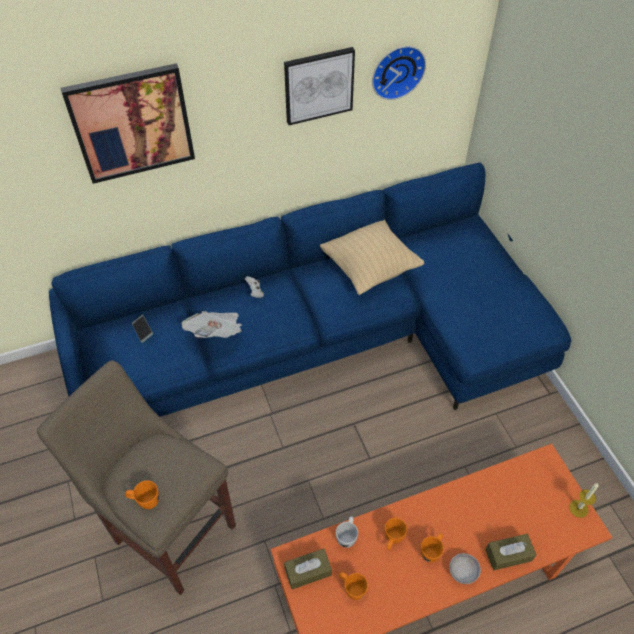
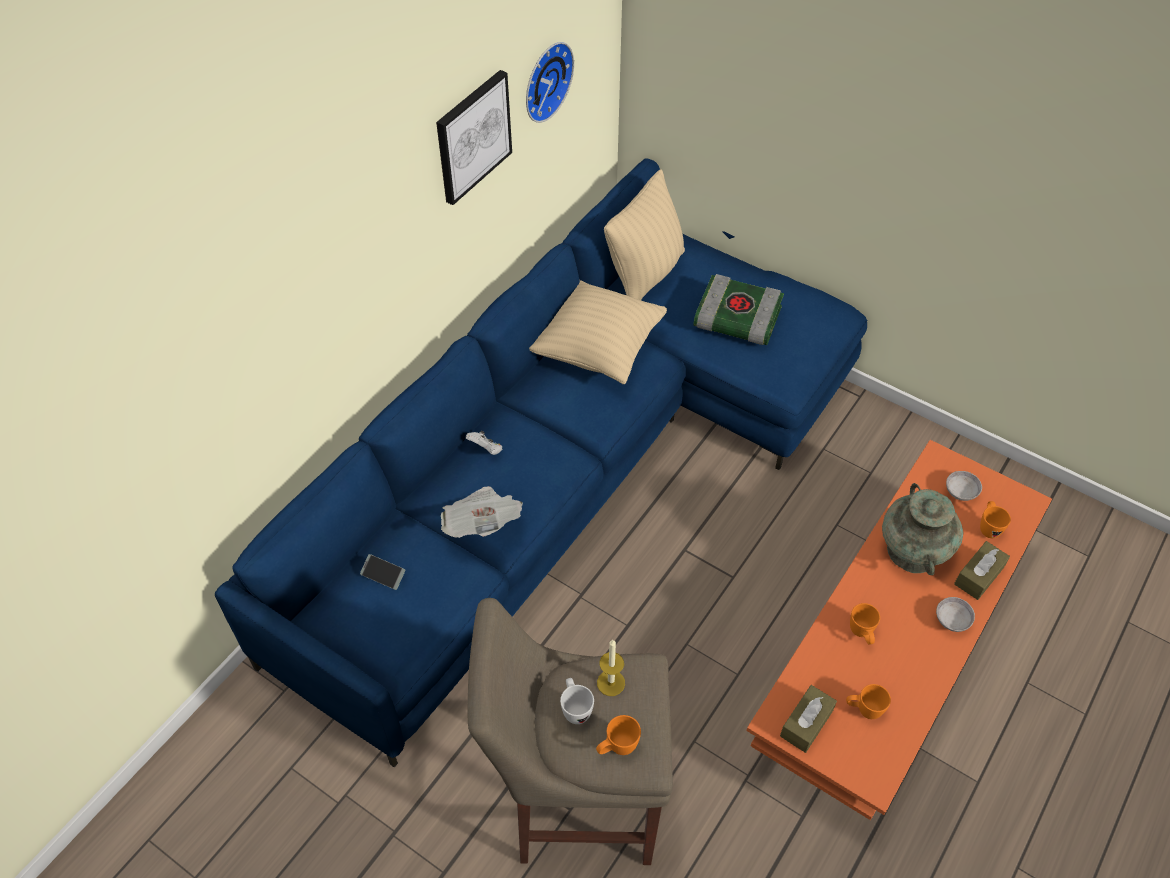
camera: 35 degrees left, 0 degrees up
(132, 123) = (285, 288): picture -> none
(347, 536) = (814, 660): white mug -> white mug (575, 708)
(431, 551) = (907, 620): orange mug -> orange mug (988, 527)
(439, 238) = (645, 275): none -> beige pillow
(473, 293) = (735, 319): none -> book
(474, 508) = (912, 550): none -> turquoise vase
(544, 491) = (960, 492): none -> grey bowl
(578, 508) = (1003, 489): candle -> candle (611, 683)

